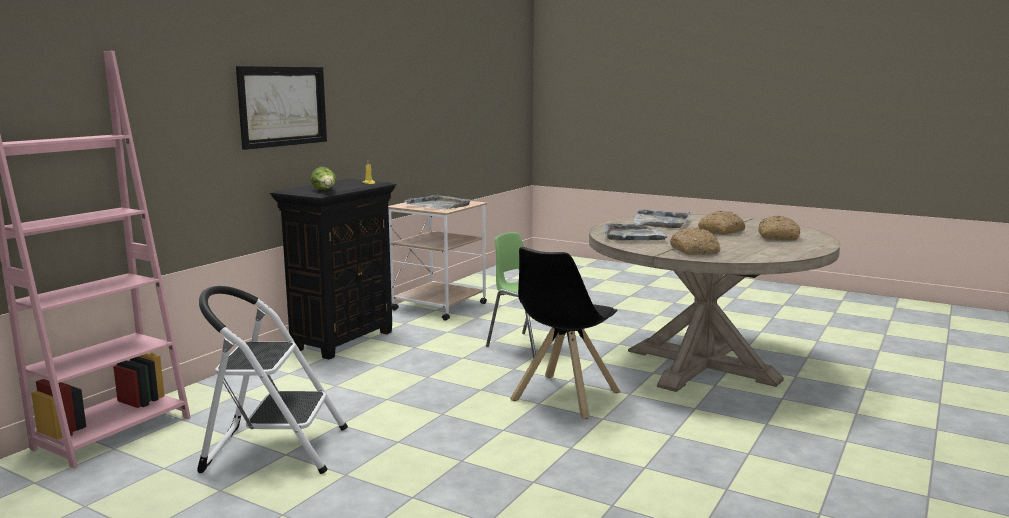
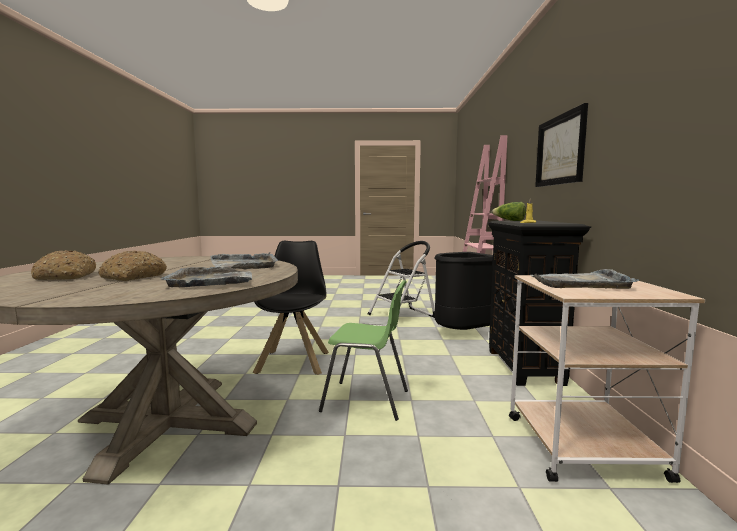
camera: 150 degrees right, 5 degrees down
(291, 387) = (461, 334): none -> black trash can
(695, 251) = (187, 260): bread -> none

